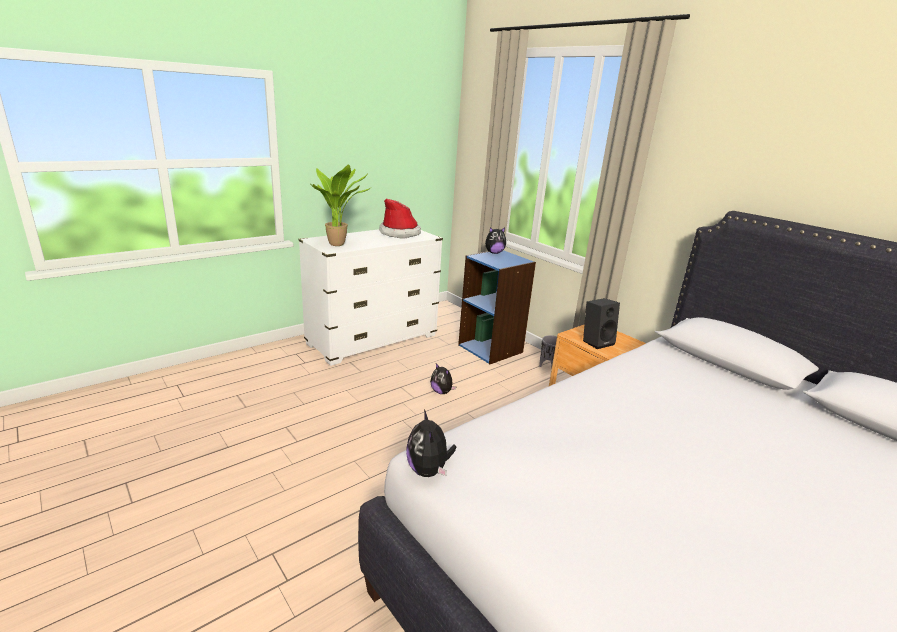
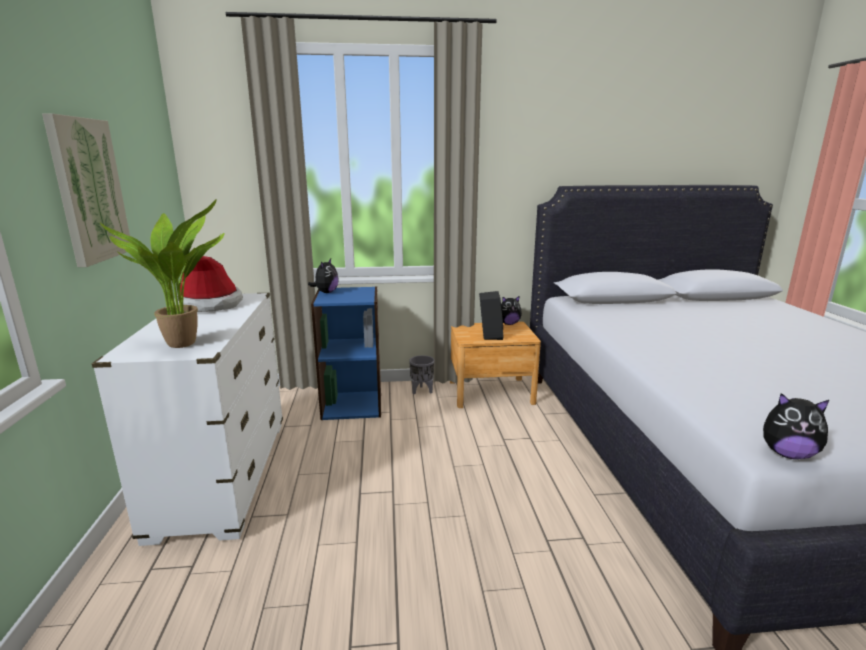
camera: 55 degrees left, 5 degrees down
(352, 150) = (88, 190): none -> picture
(442, 392) = (400, 467): plush toy -> plush toy (509, 324)

